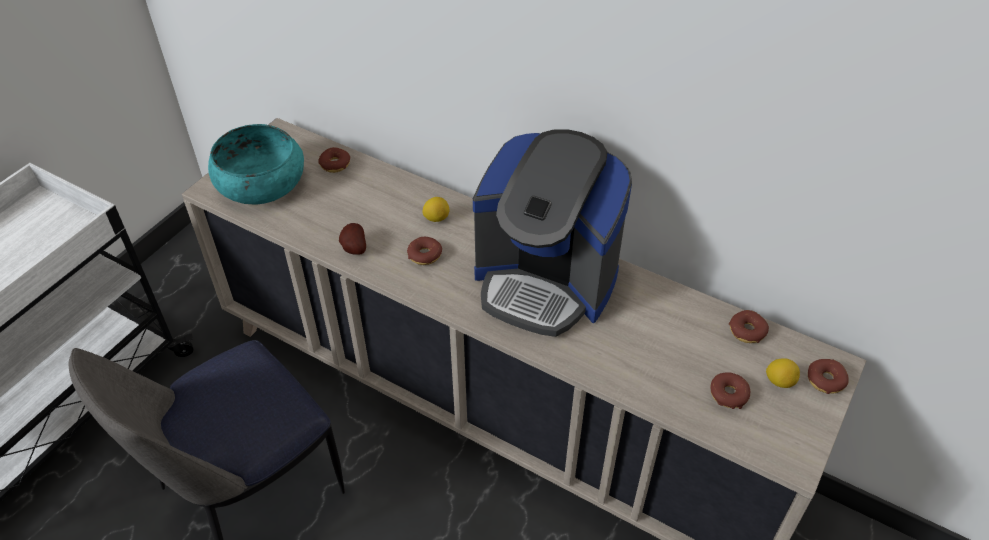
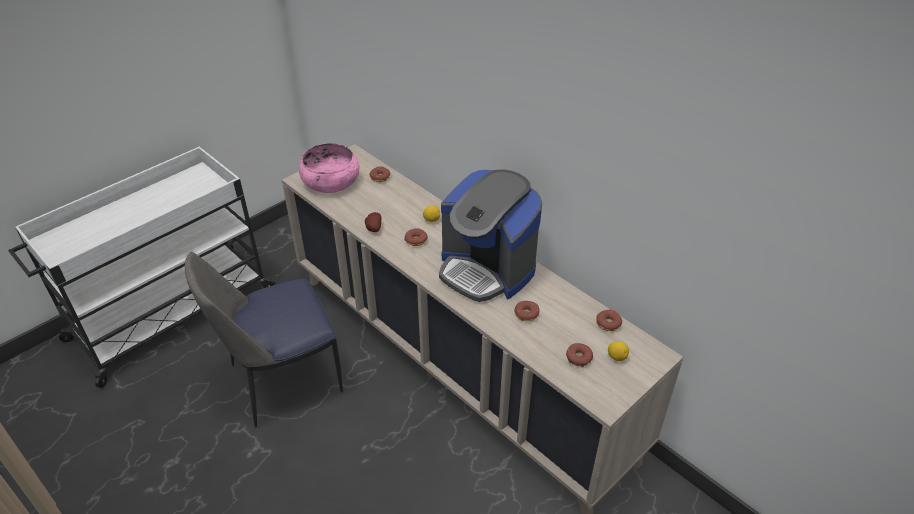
camera: 15 degrees right, 5 degrees down
(261, 183) = (330, 181): turquoise bowl -> pink bowl
(825, 380) = (649, 363): donut -> donut (526, 314)

